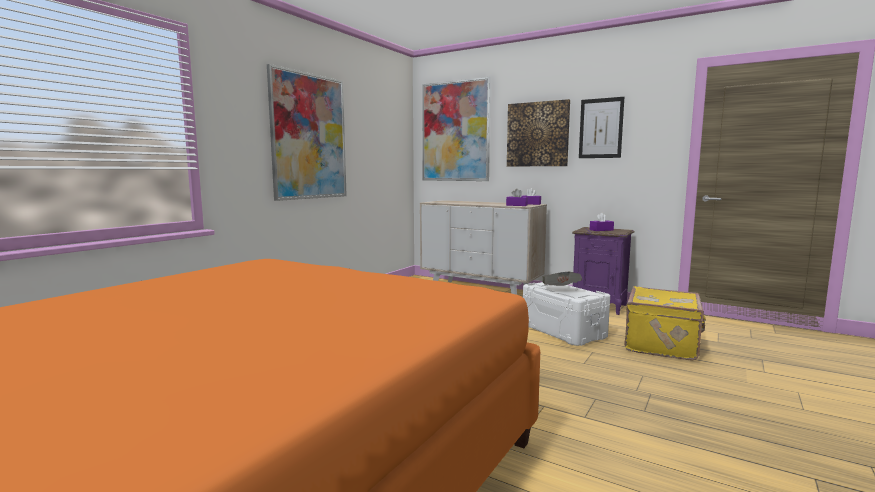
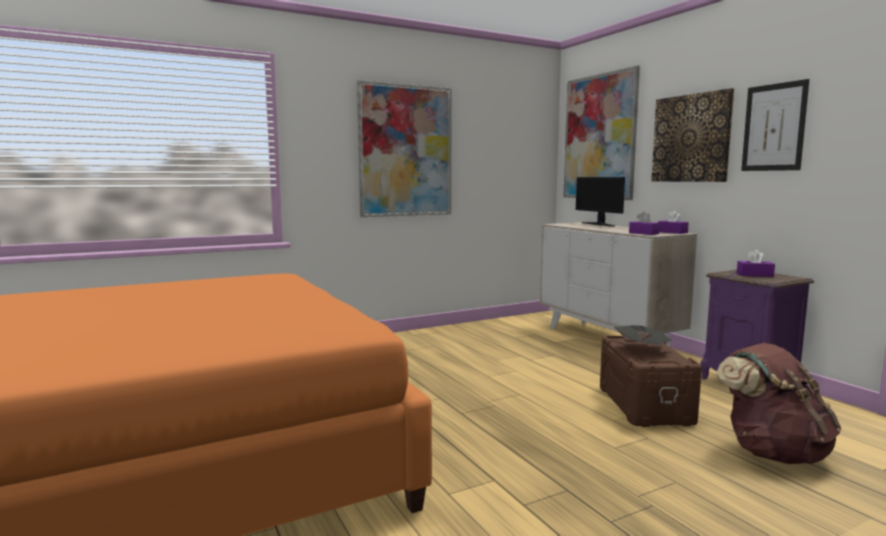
camera: 30 degrees right, 0 degrees up
(462, 201) = (599, 224): none -> monitor
(563, 331) = (645, 405): white storage box -> brown storage box
(662, 344) = (772, 452): yellow suitcase -> brown backpack

